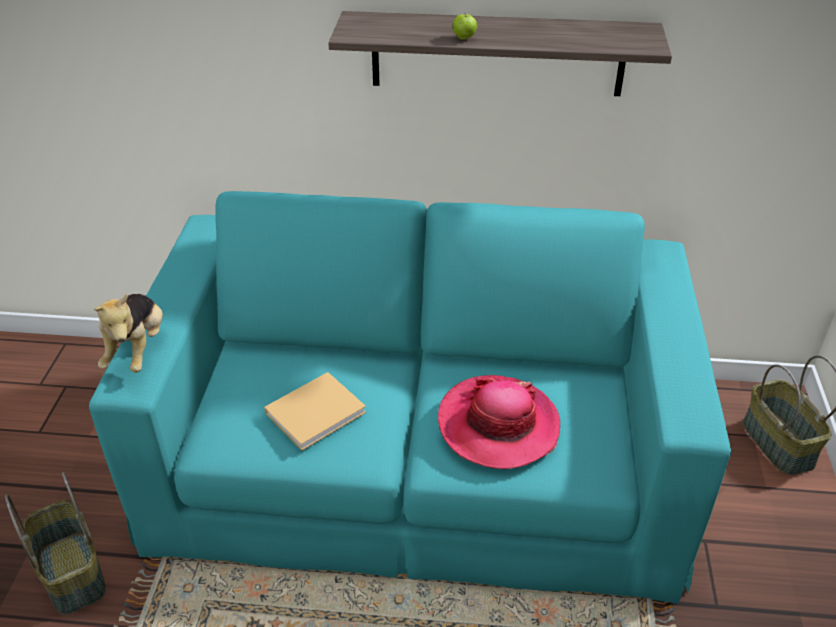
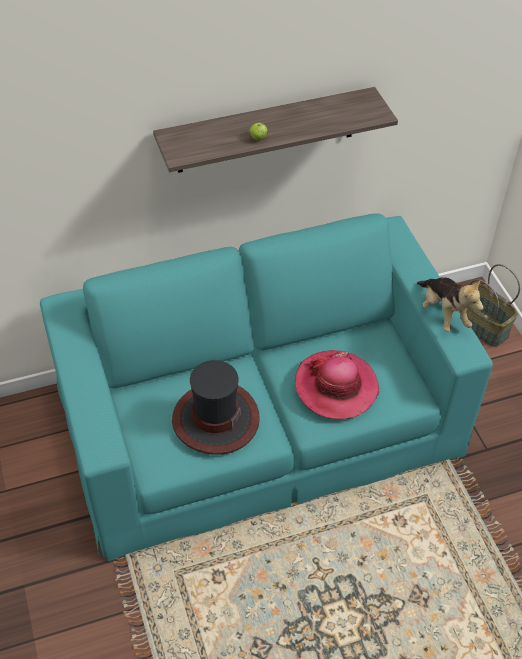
camera: 25 degrees left, 10 degrees up
(74, 573) = (69, 590): basket -> none
(137, 350) = (89, 423): plush toy -> plush toy (443, 314)
(318, 411) = (215, 419): beige book -> hat

